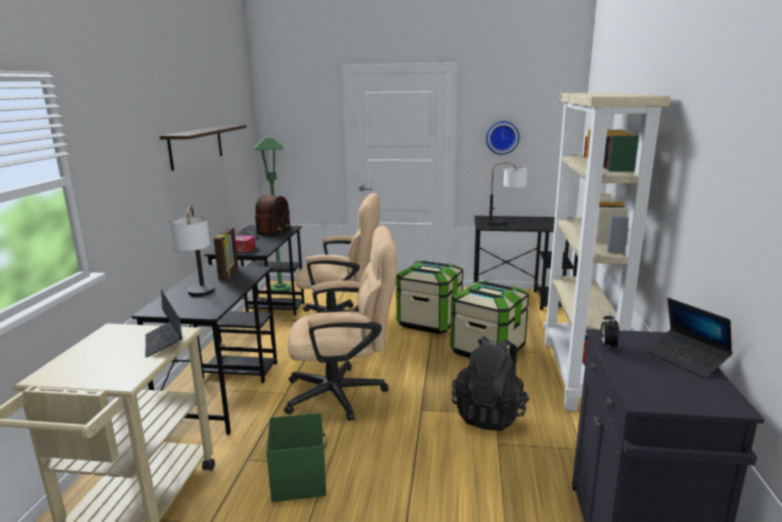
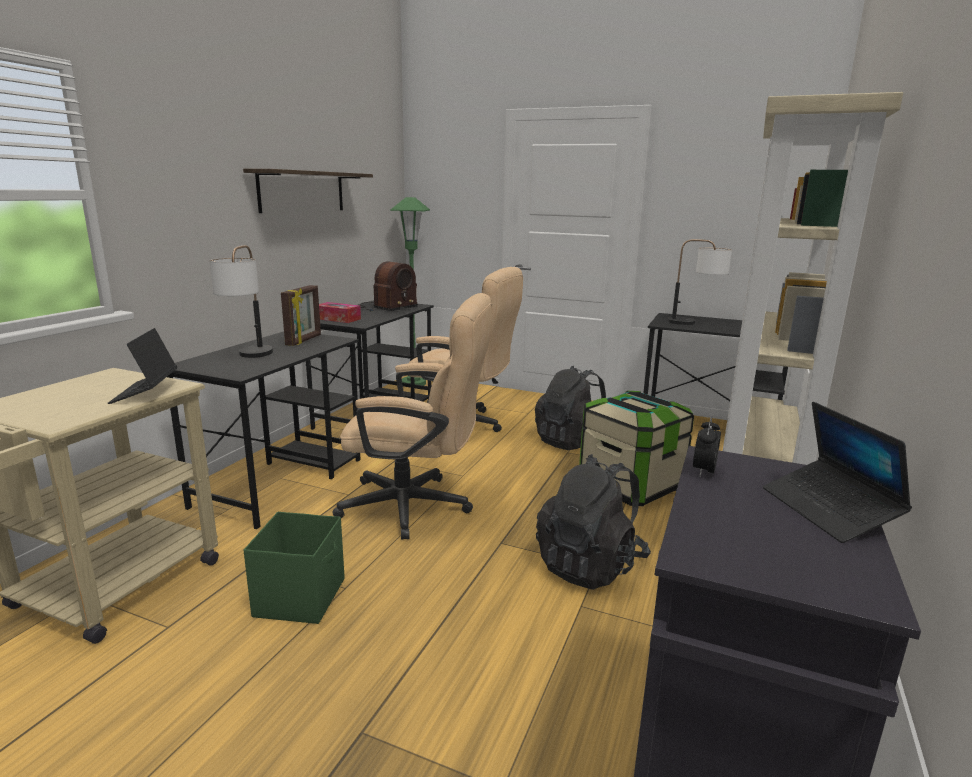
camera: 15 degrees right, 0 degrees up
(429, 322) = (571, 441): storage box -> black backpack
(502, 137) = (705, 208): wall clock -> none

